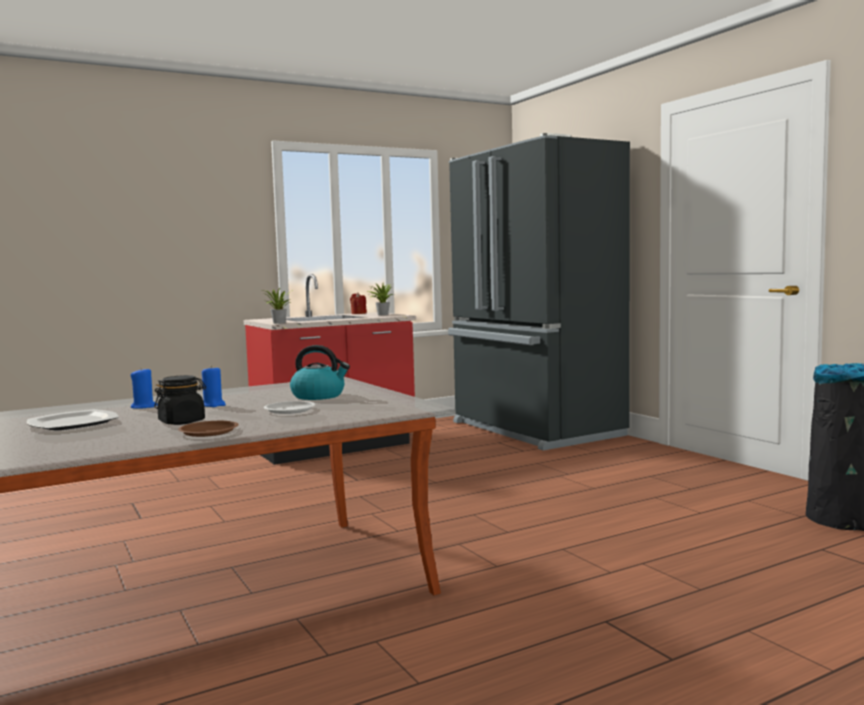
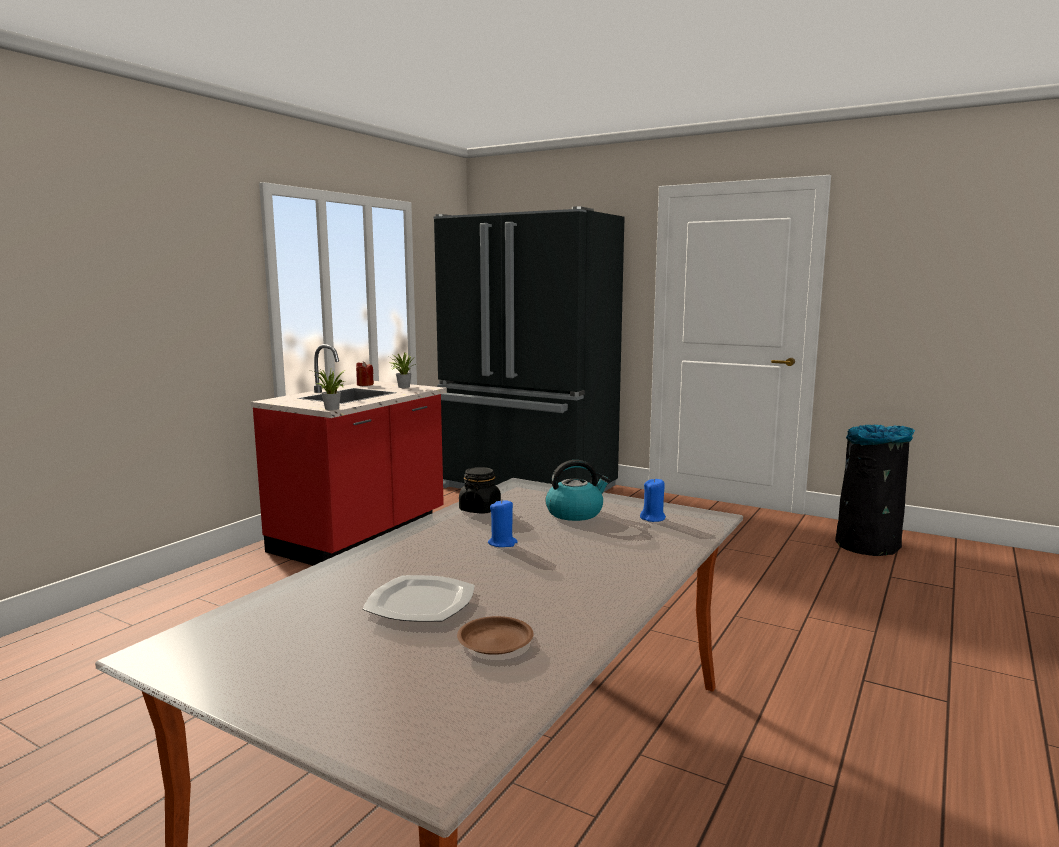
camera: 30 degrees left, 5 degrees up
(144, 407) = (426, 558): blue candle -> blue candle (653, 518)
(182, 422) = (547, 577): black jar -> black jar (480, 509)
(209, 432) = (623, 589): brown plate -> brown plate (496, 640)
(290, 410) = (608, 540): white plate -> none

